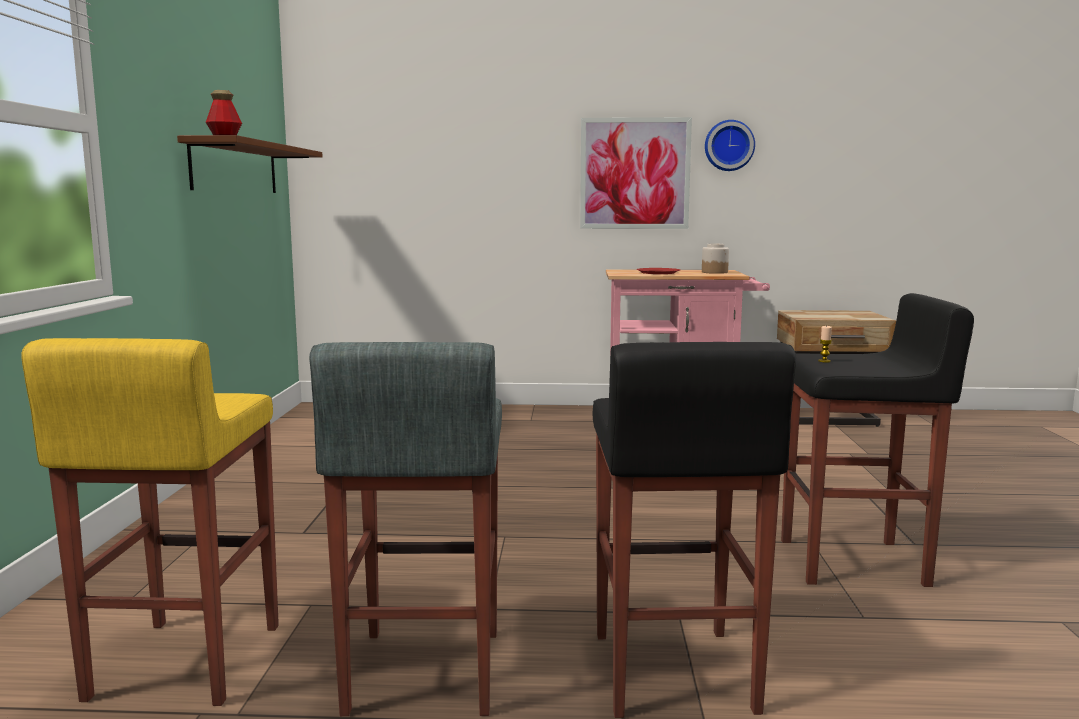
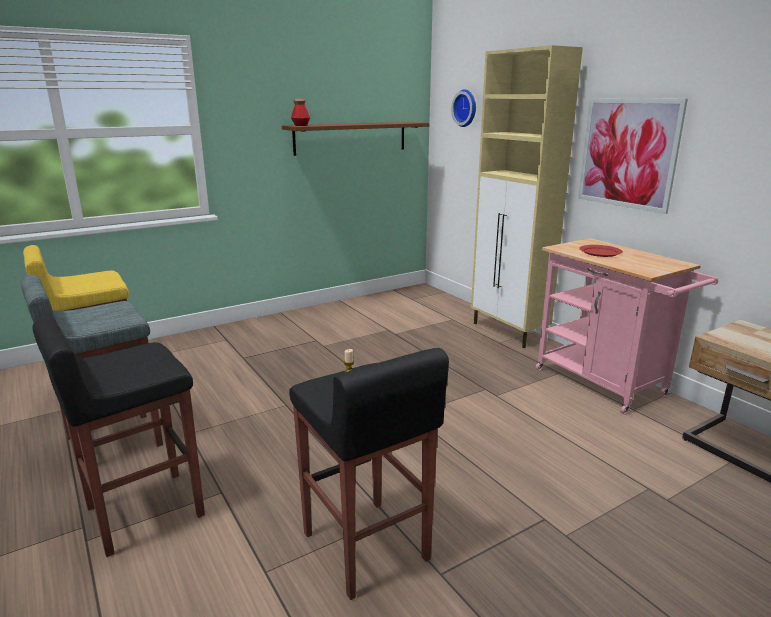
camera: 55 degrees right, 10 degrees up
(516, 411) = (509, 332): none -> beige cabinet
(714, 272) = (652, 264): jar -> none
(729, 145) = (722, 131): wall clock -> wall clock (466, 108)

